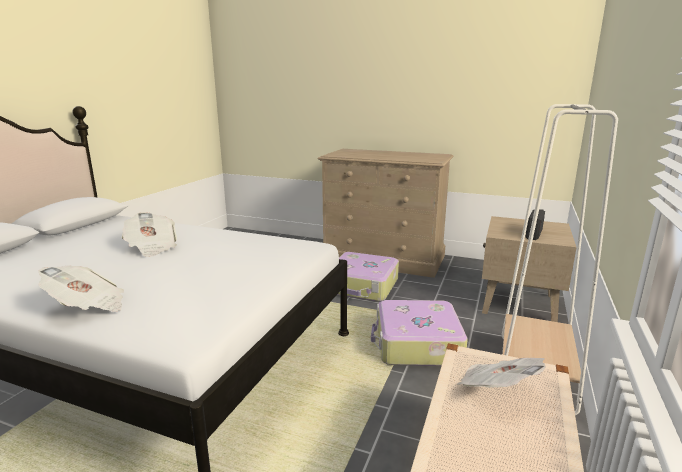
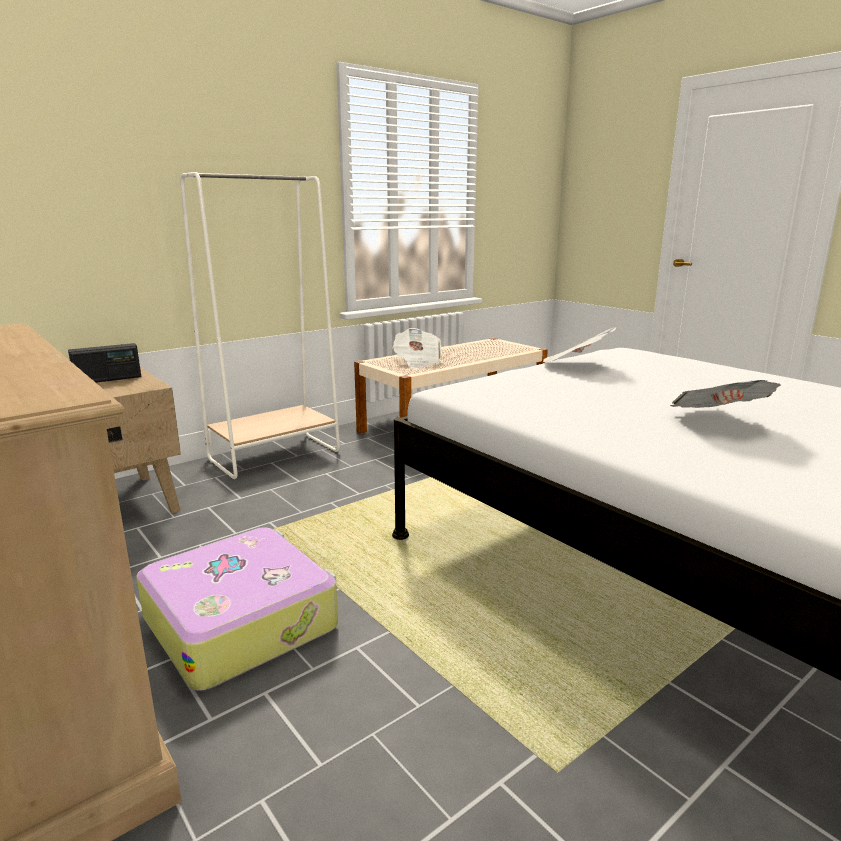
camera: 150 degrees left, 0 degrees up
(88, 306) = (731, 371): newspaper -> newspaper (574, 365)
(416, 344) = (329, 502): suitcase -> none

